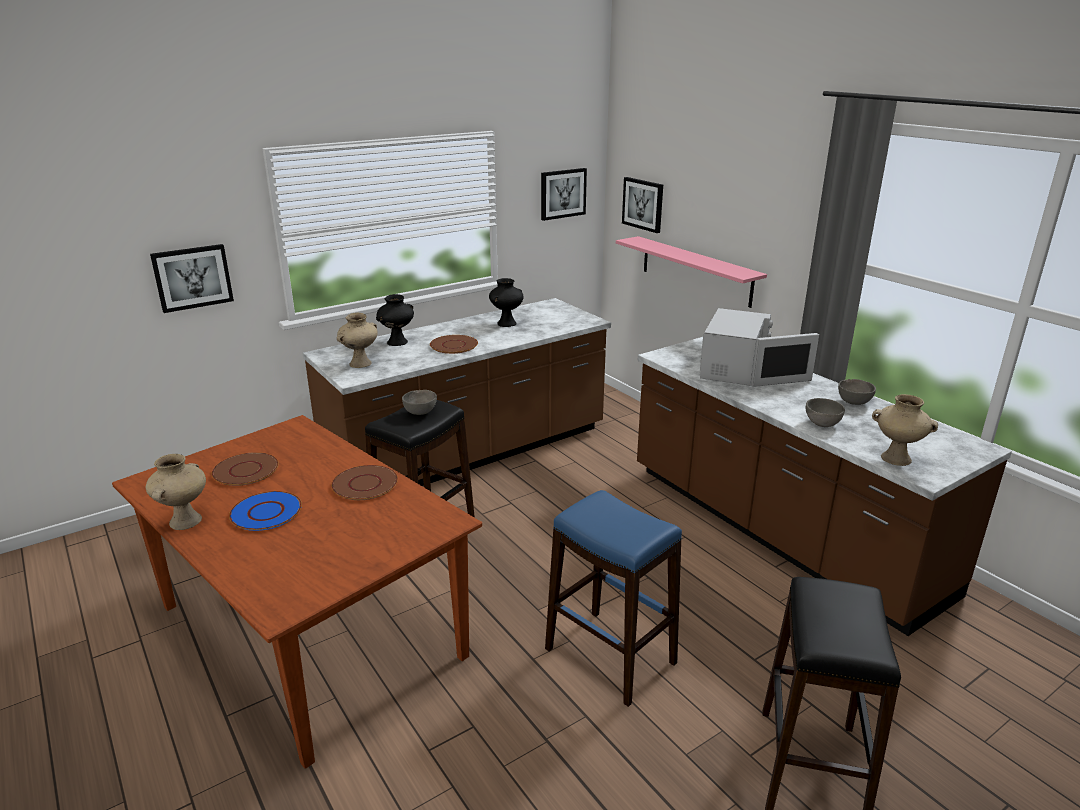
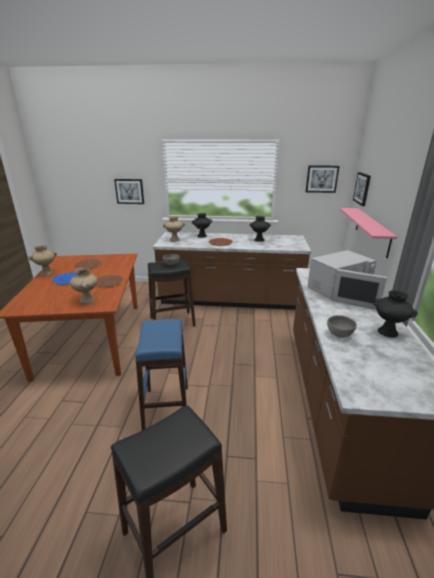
camera: 40 degrees right, 0 degrees up
(854, 402) = (388, 332): grey bowl -> black vase
(896, 458) = (355, 374): beige vase -> beige vase (87, 300)

